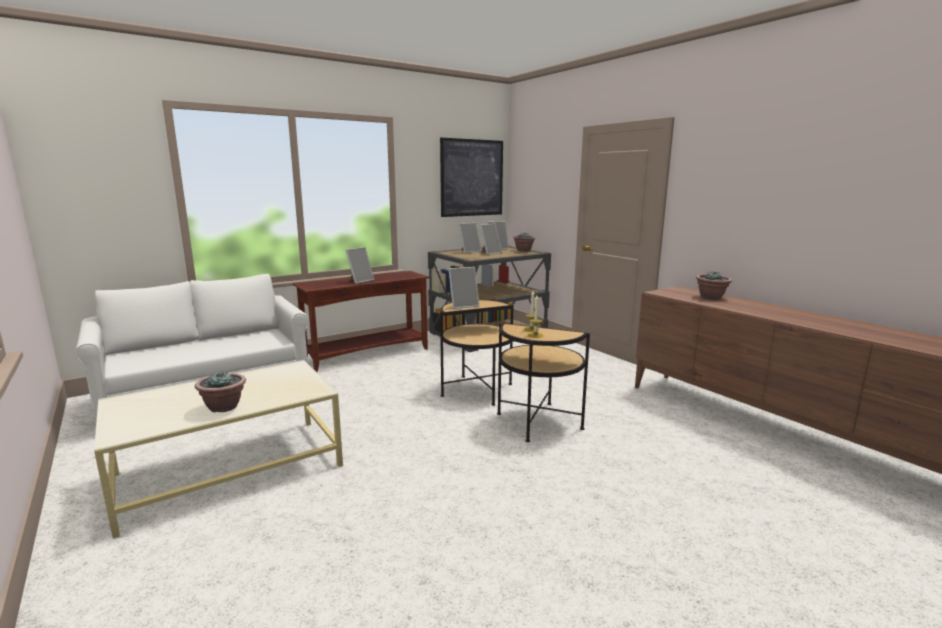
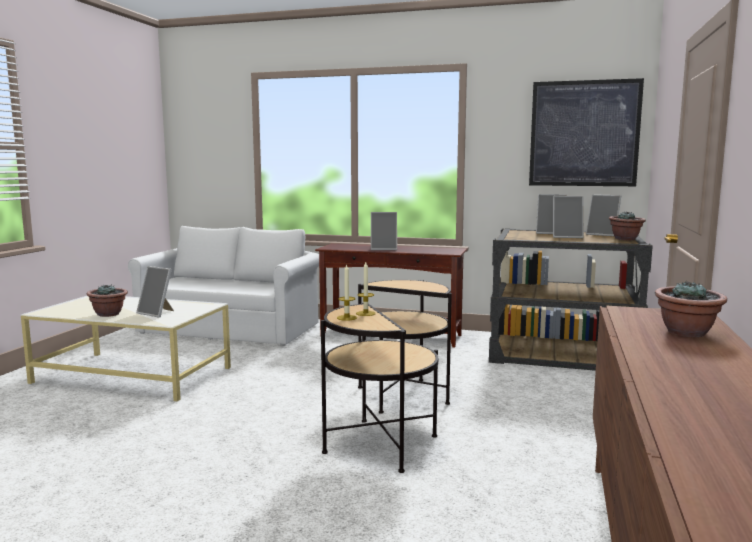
camera: 50 degrees right, 5 degrees down
(463, 305) = (398, 284): picture frame -> picture frame (157, 313)

